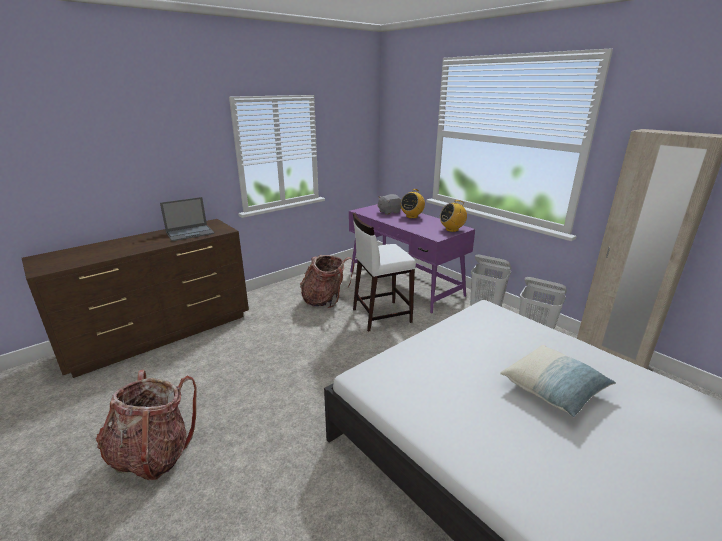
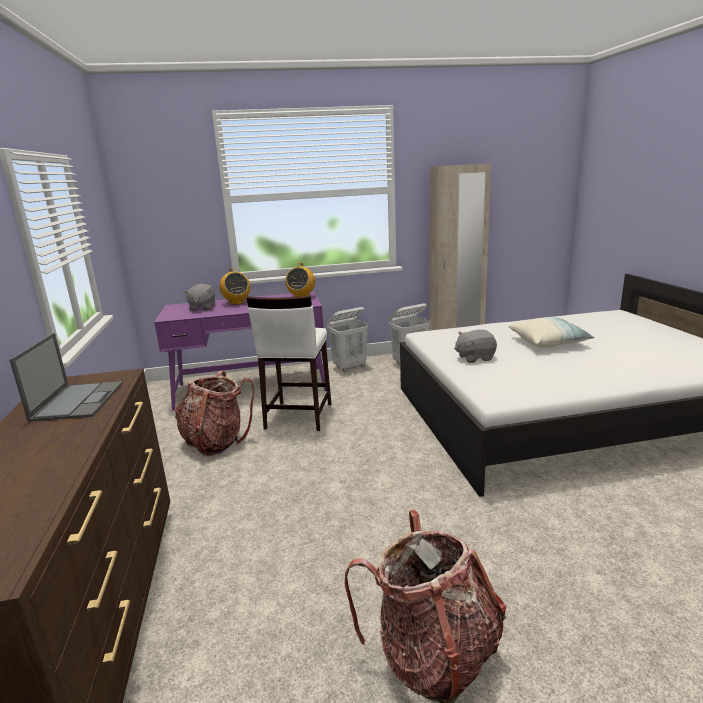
camera: 60 degrees left, 5 degrees down
(451, 347) = (475, 358): none -> grey plush toy

